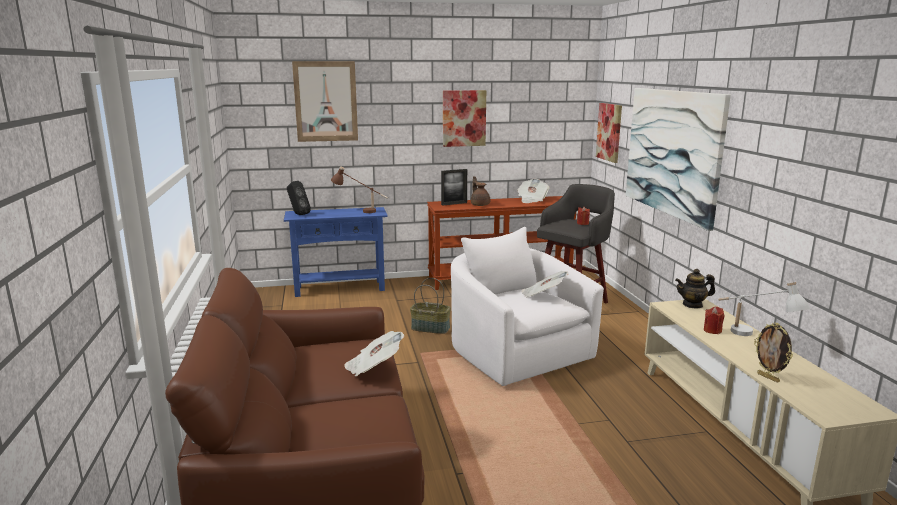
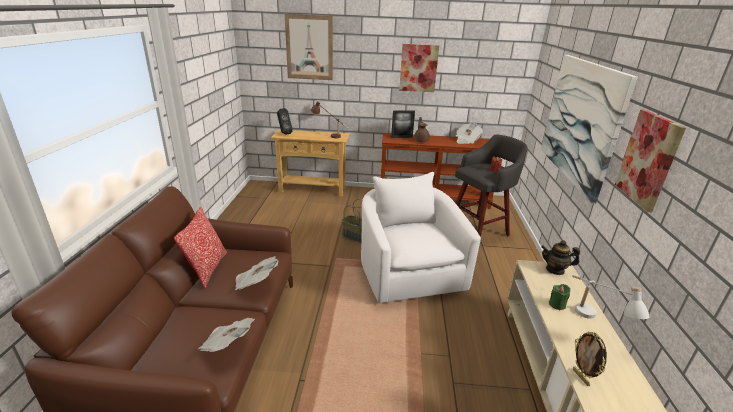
camera: 15 degrees right, 10 degrees up
(298, 365) = (207, 269): none -> pillow
(340, 288) = (312, 189): blue console table -> beige console table
(542, 295) = (431, 234): newspaper -> newspaper (228, 345)
(609, 132) = (541, 90): picture -> picture (648, 159)
(712, 330) = (557, 304): red candle -> green candle

